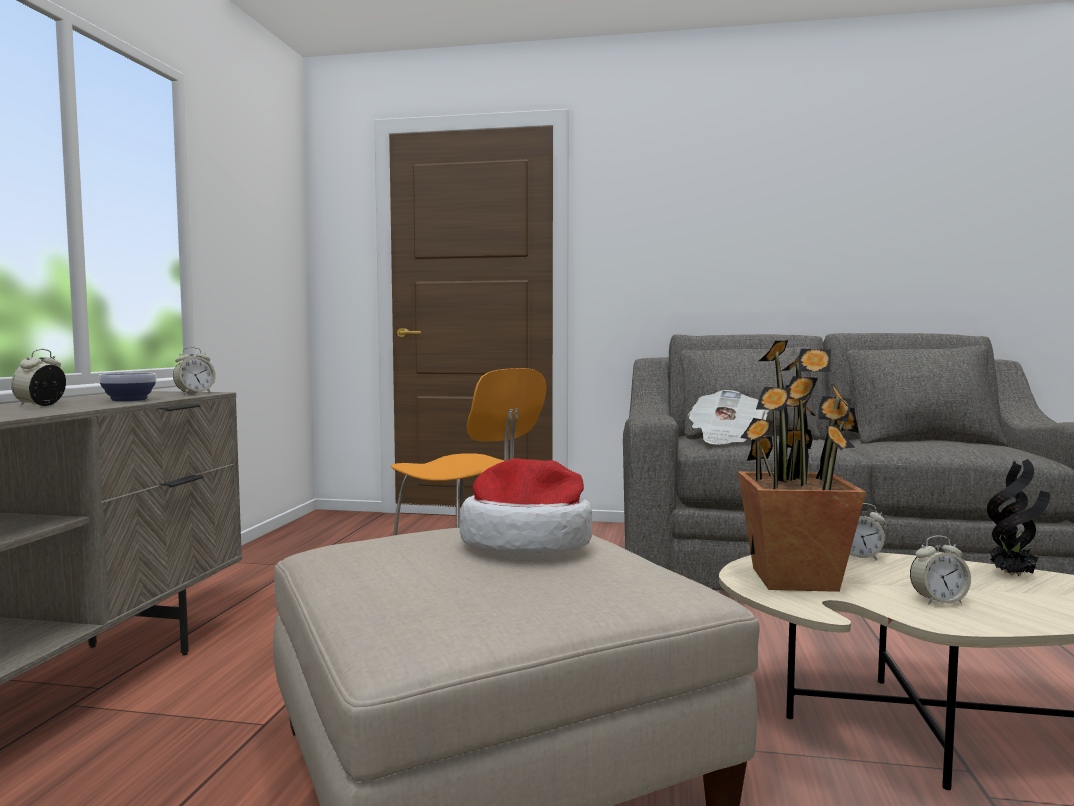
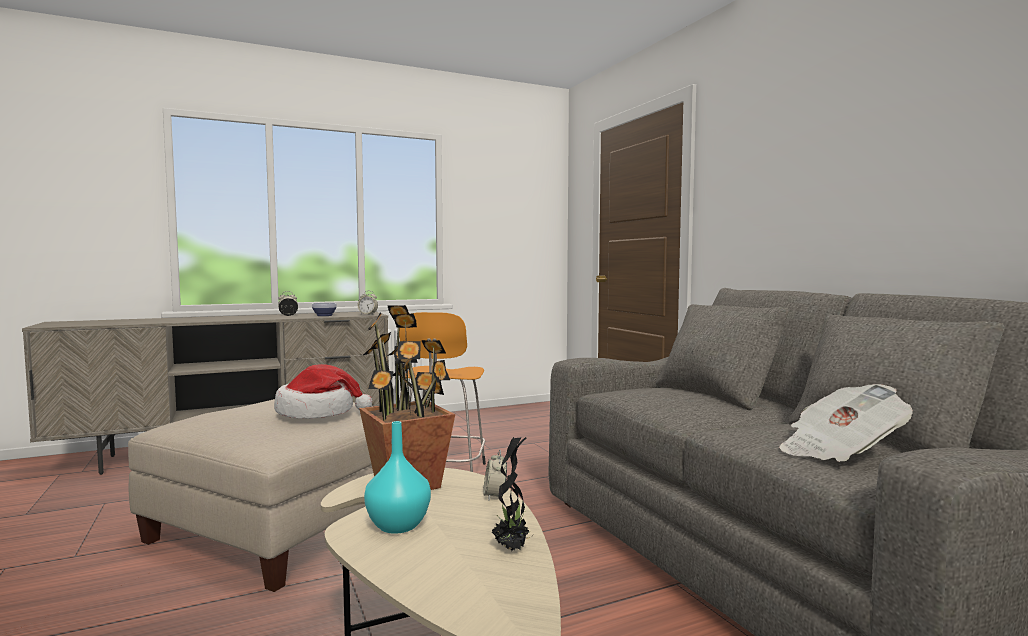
camera: 55 degrees right, 0 degrees up
(726, 439) = (641, 390): newspaper -> newspaper (839, 452)
(938, 601) = (399, 526): alarm clock -> turquoise vase

